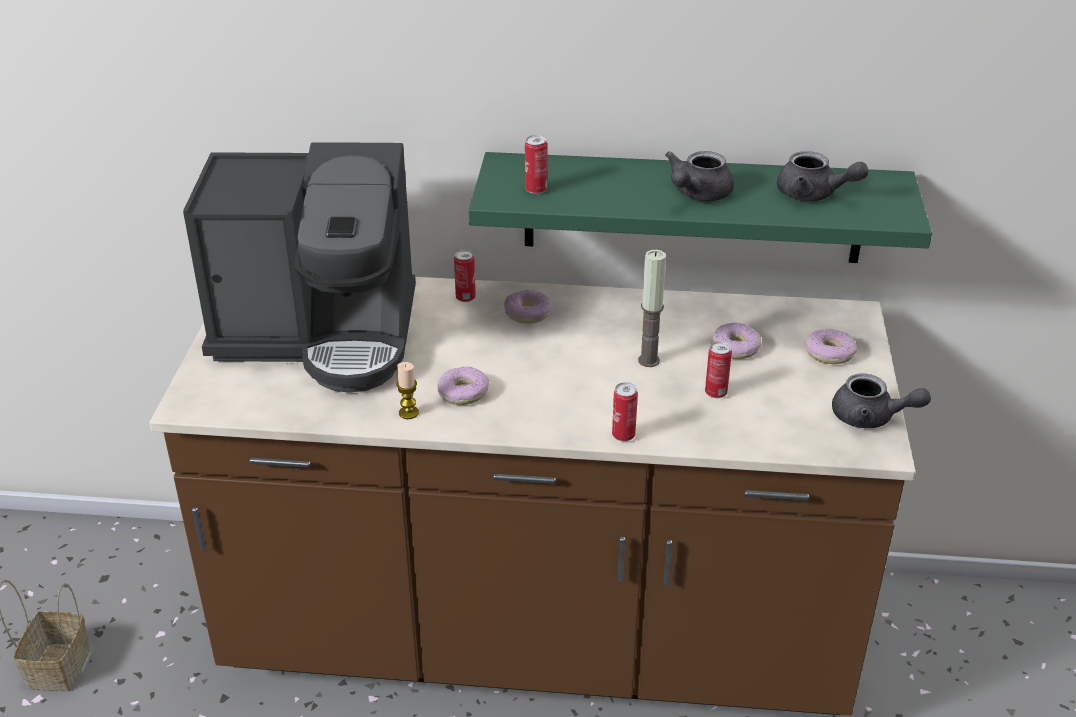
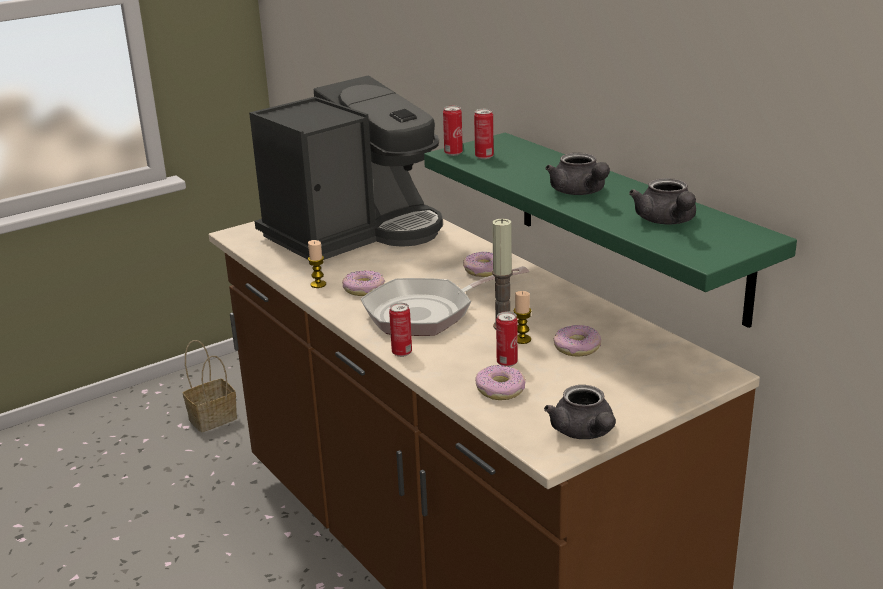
camera: 50 degrees right, 10 degrees down
(320, 334) = (354, 232): coffee machine -> coffee machine turned 90 degrees counterclockwise
(465, 298) = (464, 248): can -> can (453, 153)
(566, 384) = (426, 313): none -> frying pan
(686, 364) = (522, 339): none -> candle
(696, 194) = (580, 192): grey teapot -> grey teapot turned 105 degrees counterclockwise
(829, 353) = (641, 383): donut -> donut (500, 389)

